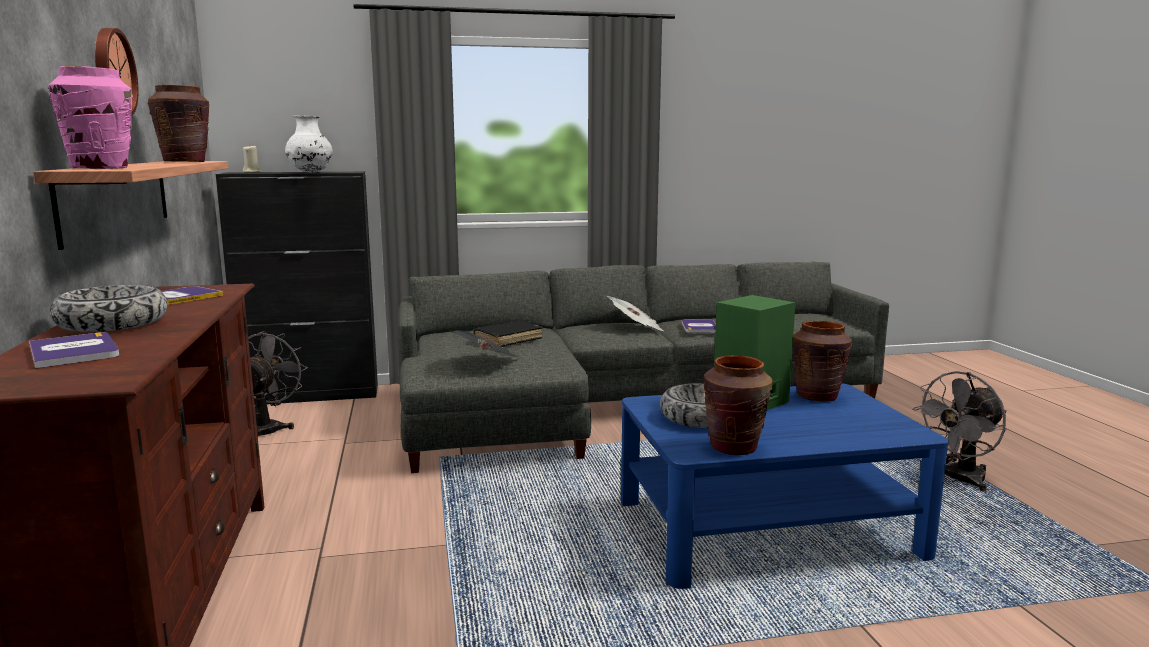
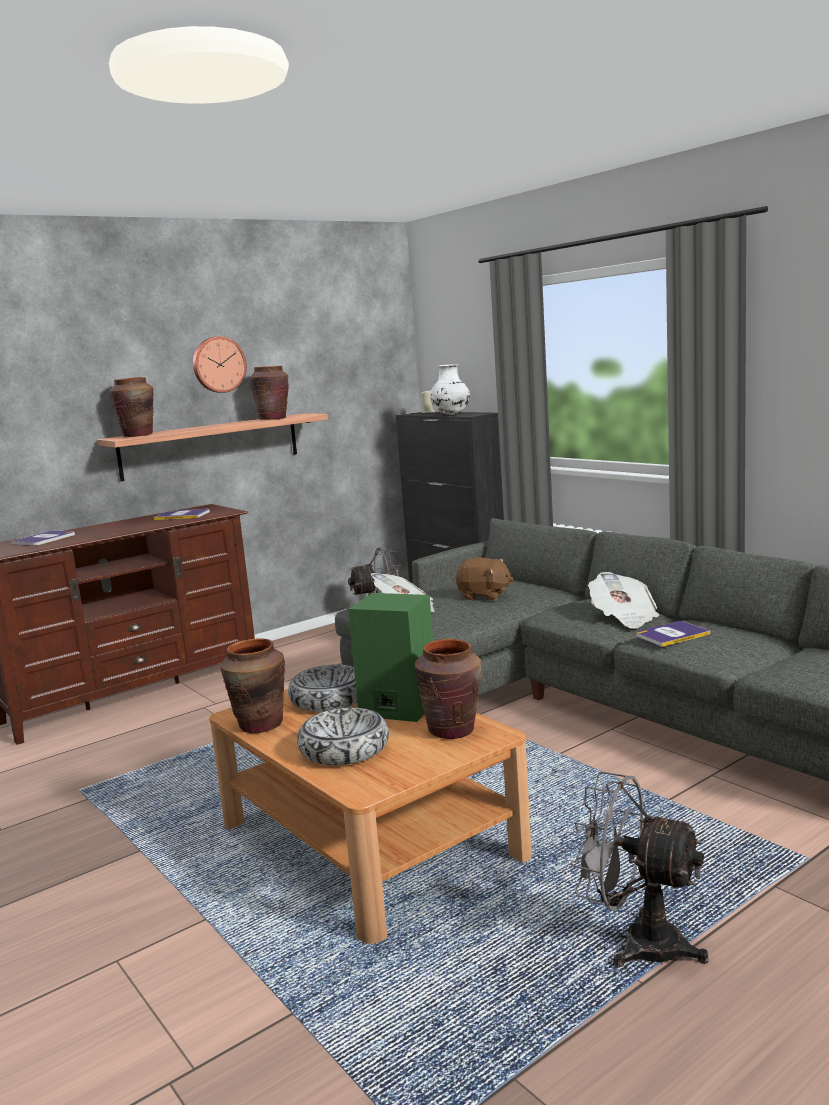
camera: 65 degrees right, 0 degrees up
(101, 168) = (138, 435): pink vase -> brown vase
(112, 324) = (108, 527): bowl -> bowl (344, 749)
(508, 340) = (484, 596): black book -> brown plush toy
(767, 527) = (370, 839): blue coffee table -> brown coffee table

